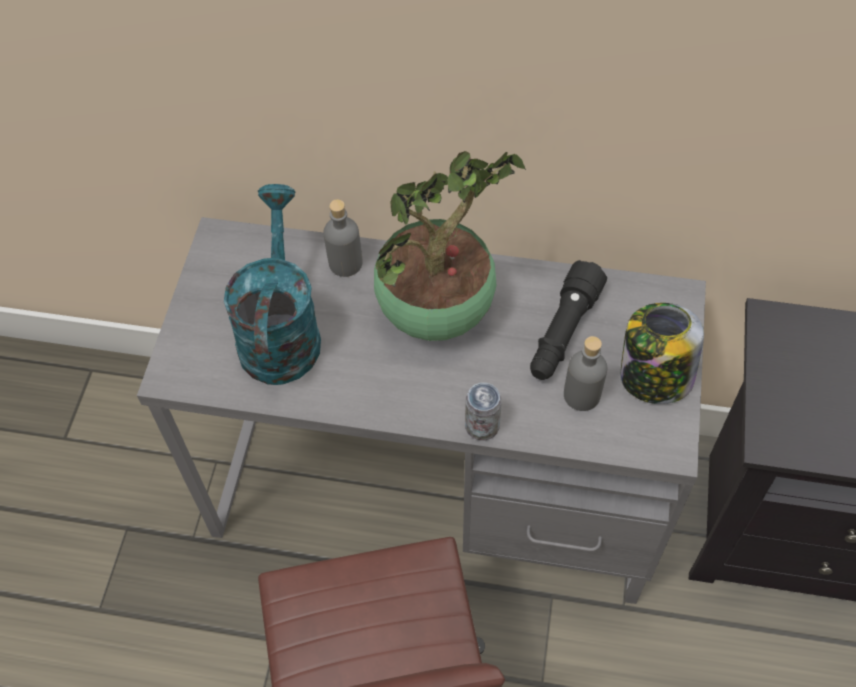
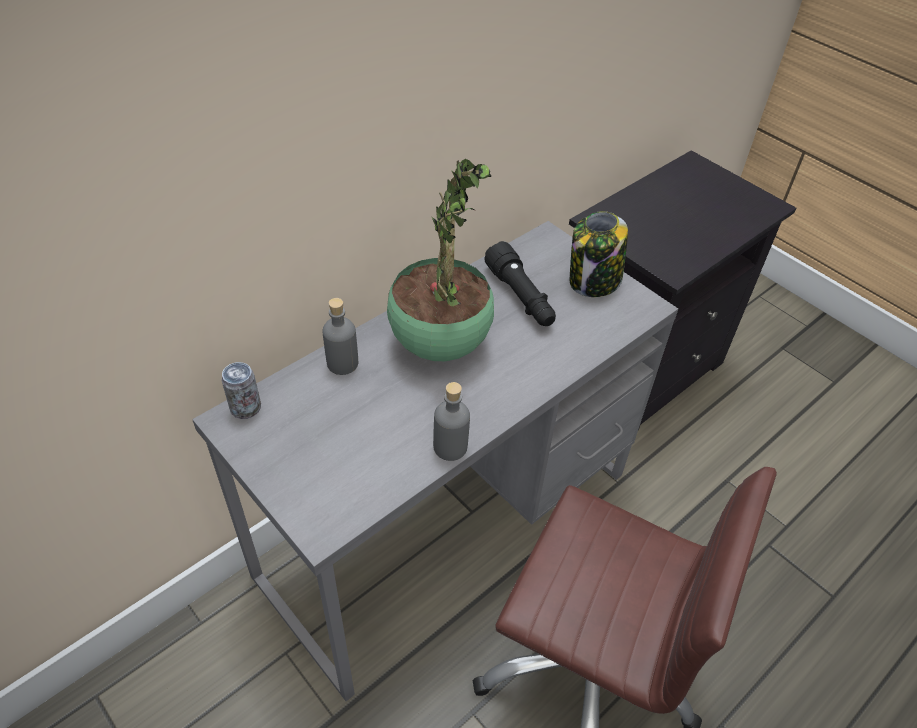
camera: 55 degrees left, 10 degrees down
(280, 330) = (357, 435): turquoise watering can -> none
(482, 426) = (552, 377): can -> can (245, 408)
(581, 395) = (575, 318): grey bottle -> grey bottle (450, 447)

